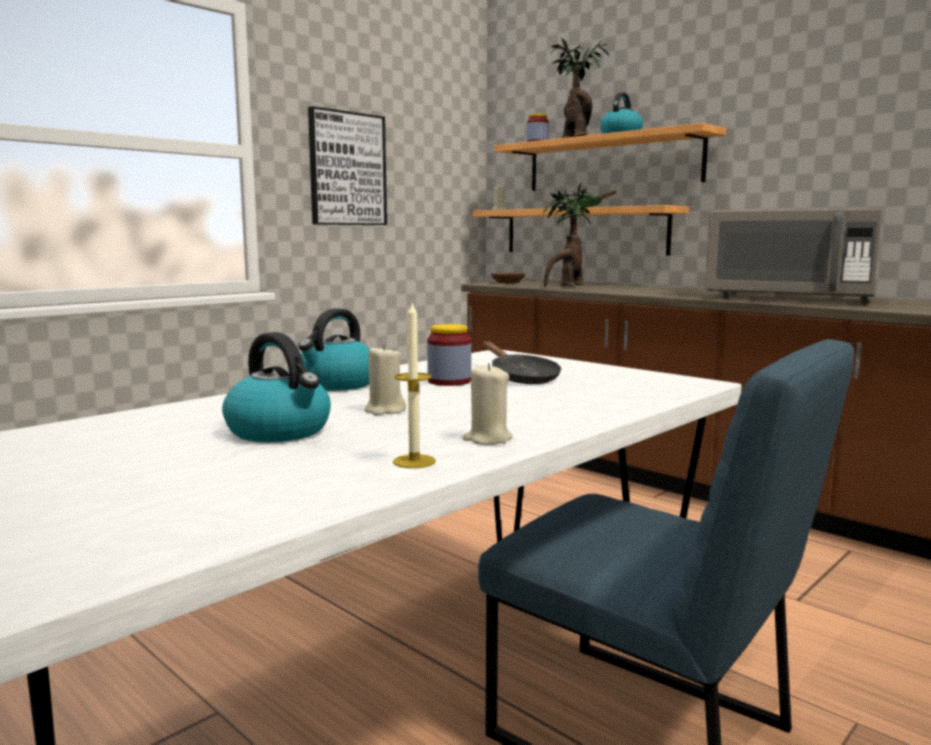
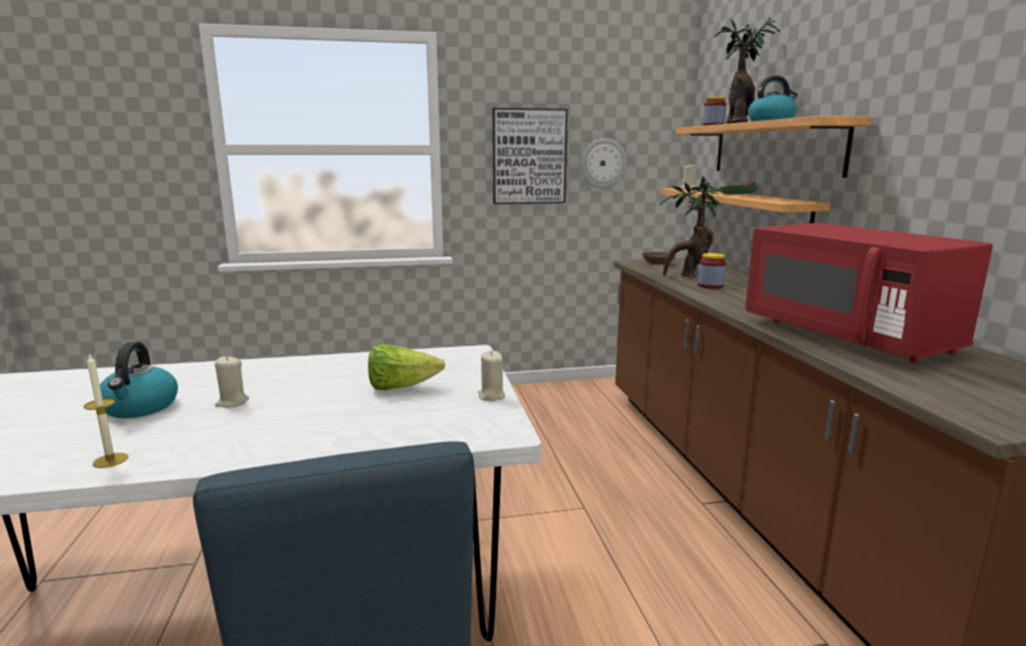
camera: 35 degrees right, 5 degrees up
(337, 384) = (283, 366): kettle -> none
(416, 182) = (603, 163): none -> wall clock
(449, 381) = (348, 380): jar -> jar (710, 286)
(487, 439) = (194, 453): beige candle -> beige candle (491, 396)
(521, 378) = (401, 387): black frying pan -> lettuce
(789, 299) = (847, 336): grey microwave -> red microwave

